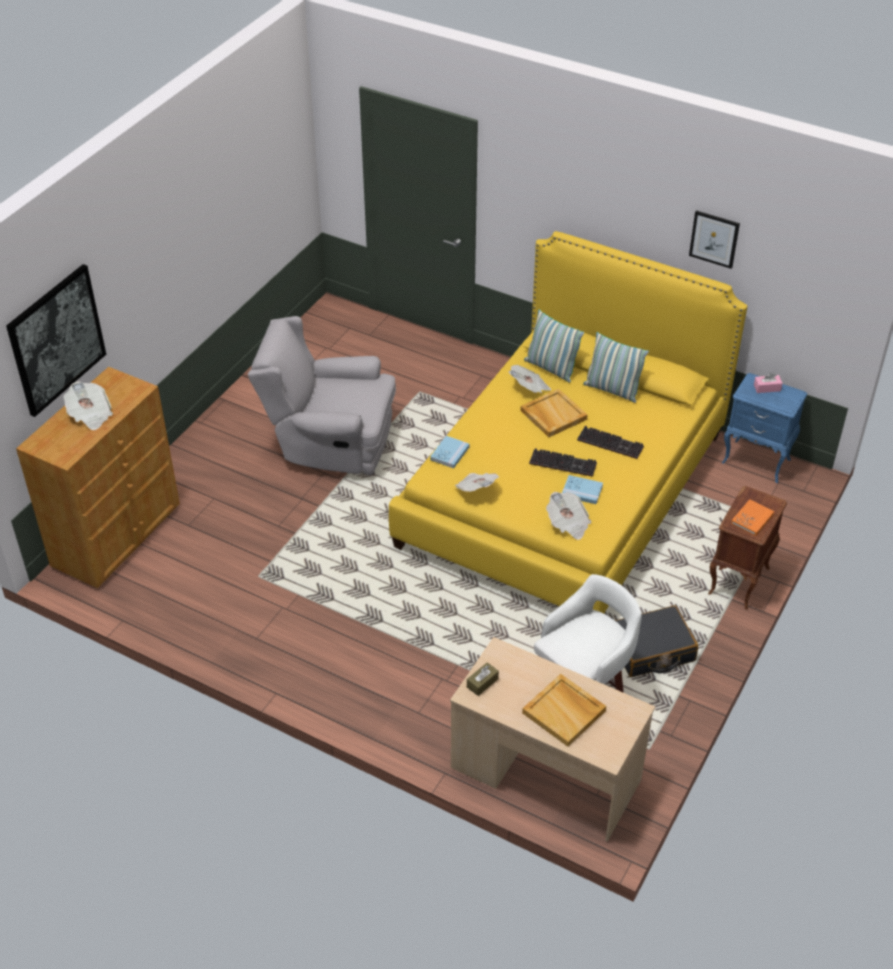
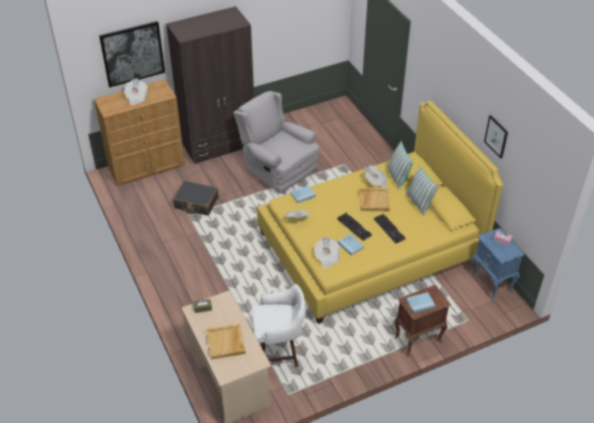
camera: 35 degrees right, 0 degrees up
(204, 450) = (219, 146): none -> brown wardrobe
(651, 650) = (337, 348): black suitcase -> black suitcase (196, 203)
(752, 519) = (420, 303): orange book -> blue book

